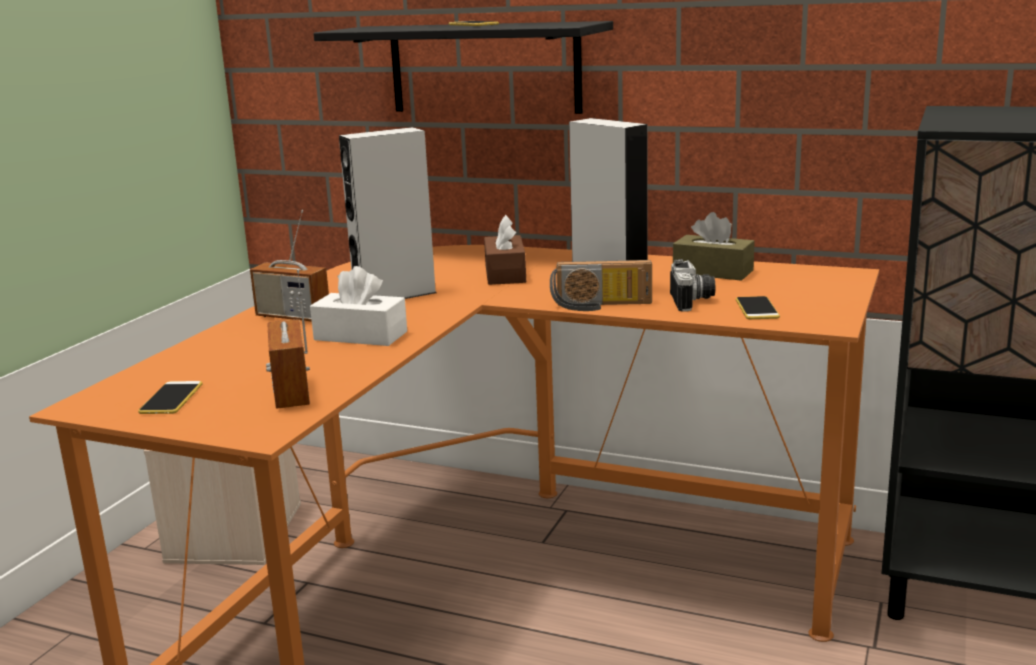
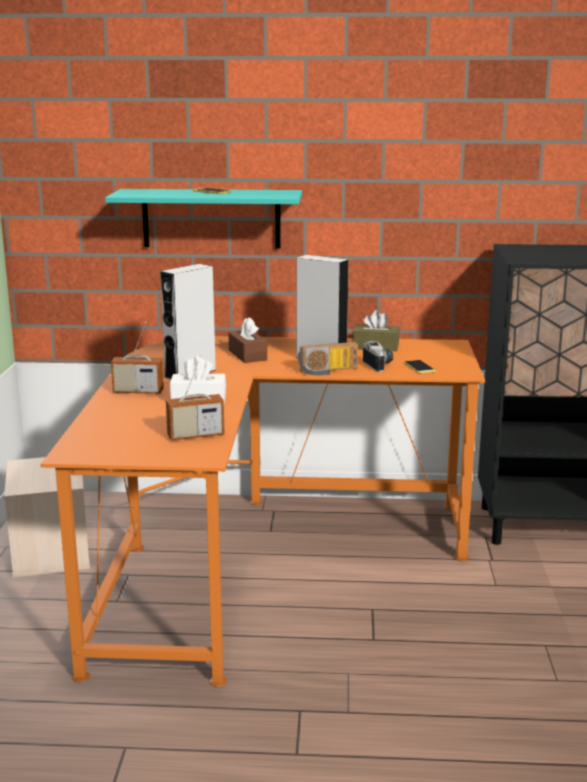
camera: 20 degrees left, 0 degrees up
(171, 398) = (123, 445): phone -> none
(291, 393) = (195, 435): radio -> radio turned 75 degrees counterclockwise
(484, 68) = (211, 218): black shelf -> turquoise shelf

